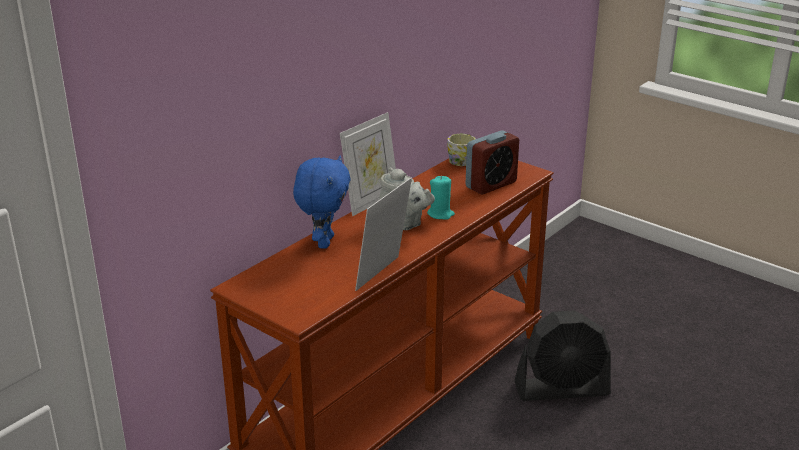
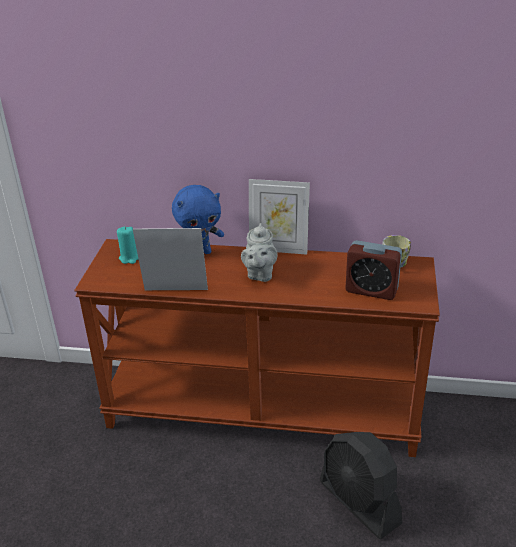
camera: 60 degrees right, 5 degrees up
(440, 214) = (292, 284): turquoise candle -> turquoise candle (129, 258)

